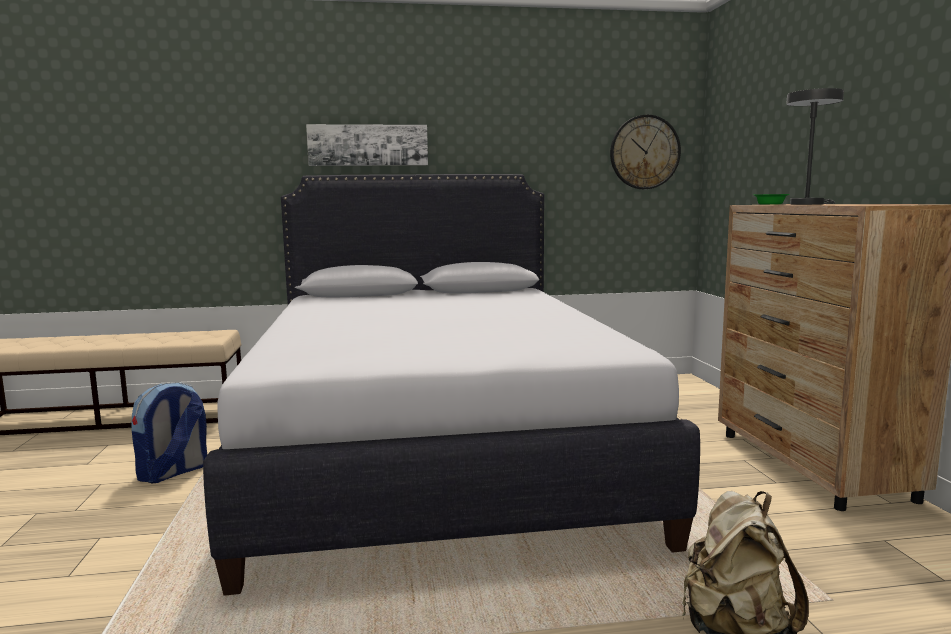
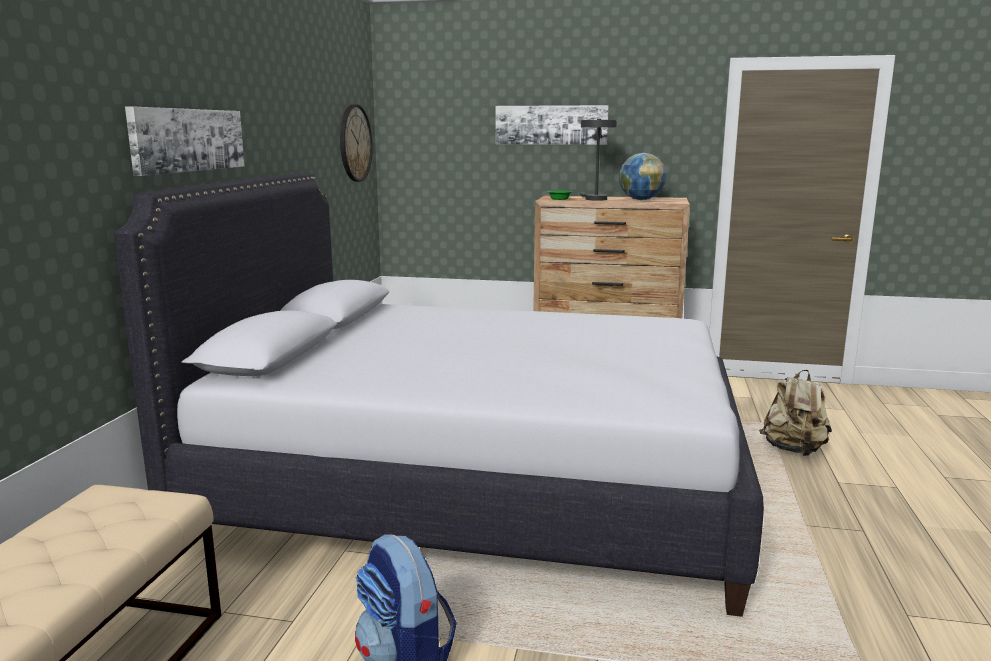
camera: 70 degrees left, 5 degrees up
(821, 110) = (551, 125): none -> picture
(851, 204) = (640, 200): none -> globe

